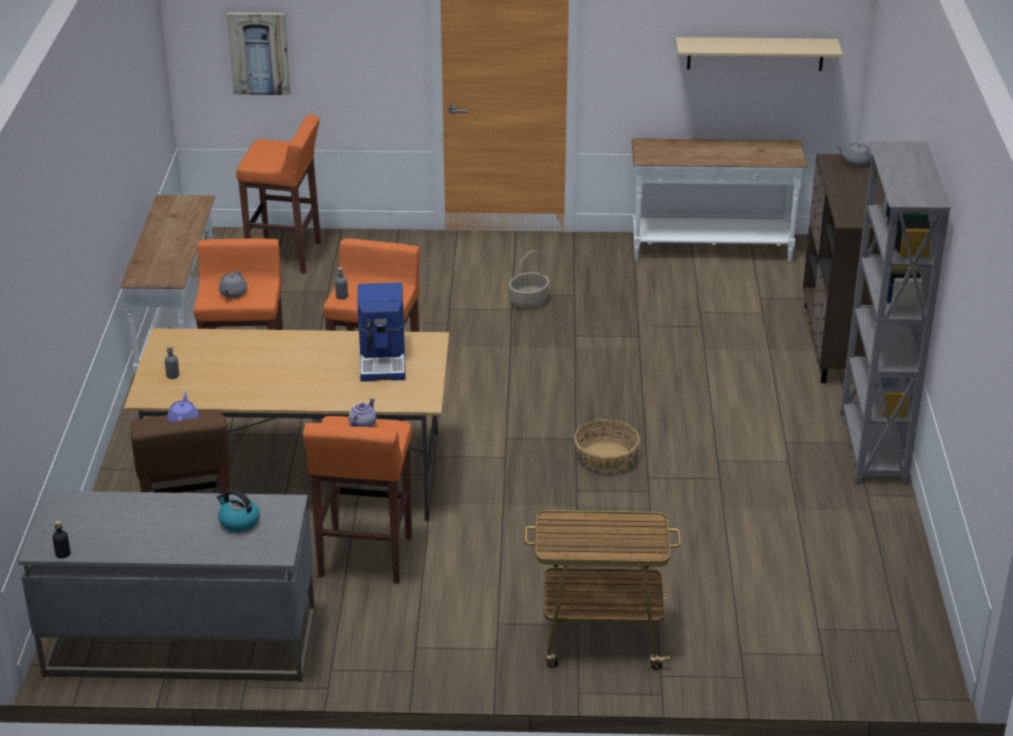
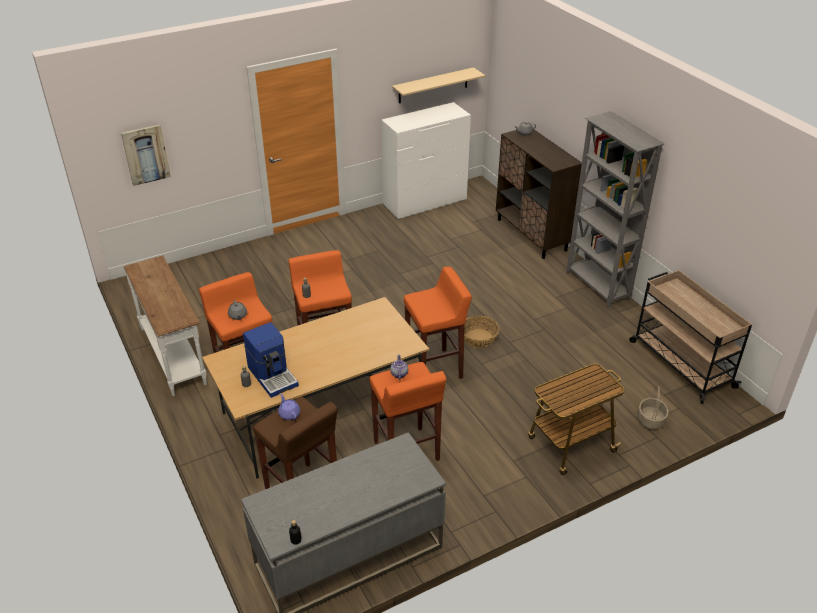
camera: 30 degrees left, 5 degrees up
(238, 522) = (385, 468): kettle -> none
(286, 256) = (192, 278): orange stool -> orange stool (435, 368)
(383, 359) = (364, 326): coffee machine -> coffee machine (273, 376)
(529, 300) = (357, 261): basket -> basket (650, 420)
(711, 250) = (425, 202): white console table -> white dresser
(893, 598) = (680, 363): none -> beige cart

